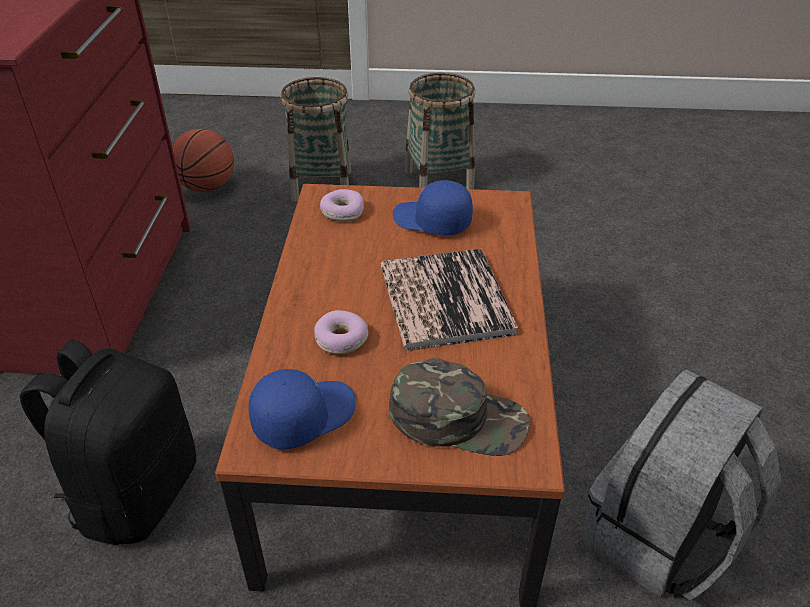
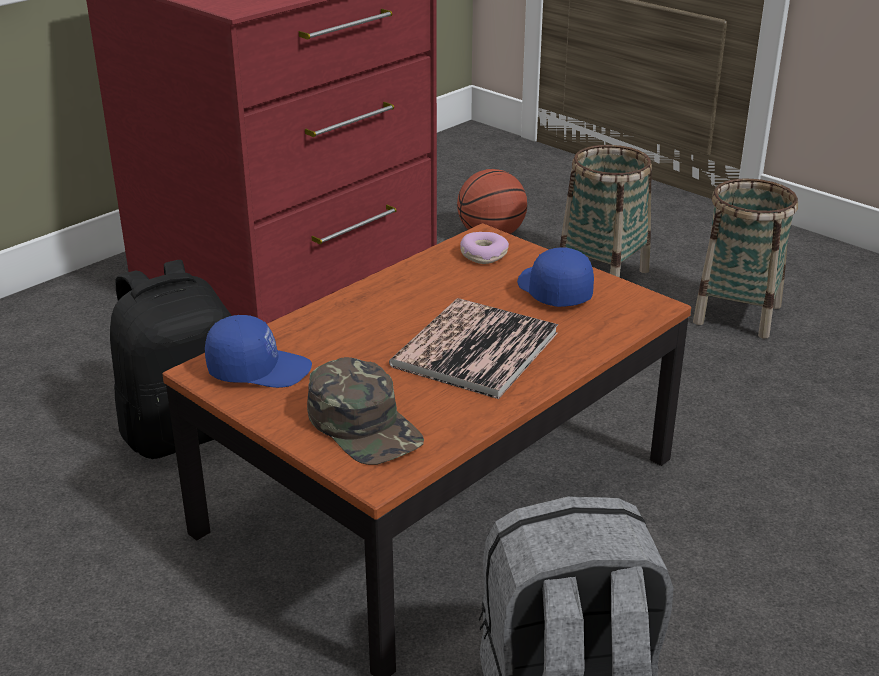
camera: 40 degrees right, 10 degrees down
(341, 339) = (352, 338): donut -> none

